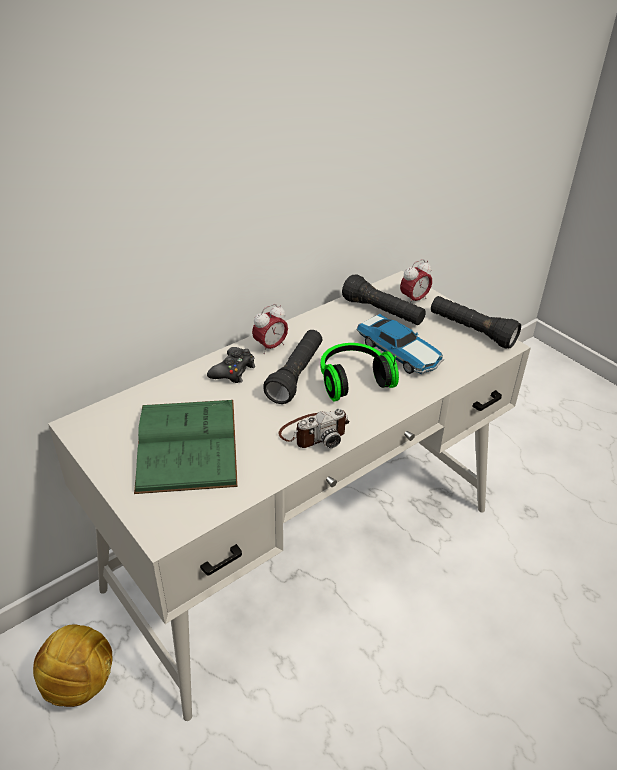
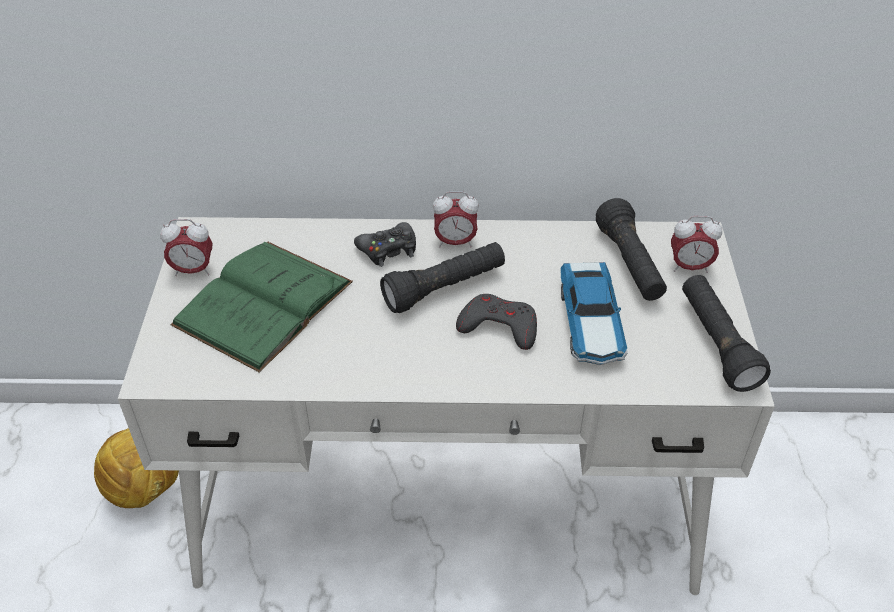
camera: 40 degrees right, 5 degrees up
(106, 451) = (193, 270): none -> alarm clock
(314, 433) = (390, 361): camera -> none
(353, 380) = (499, 326): headphones -> grey game controller

